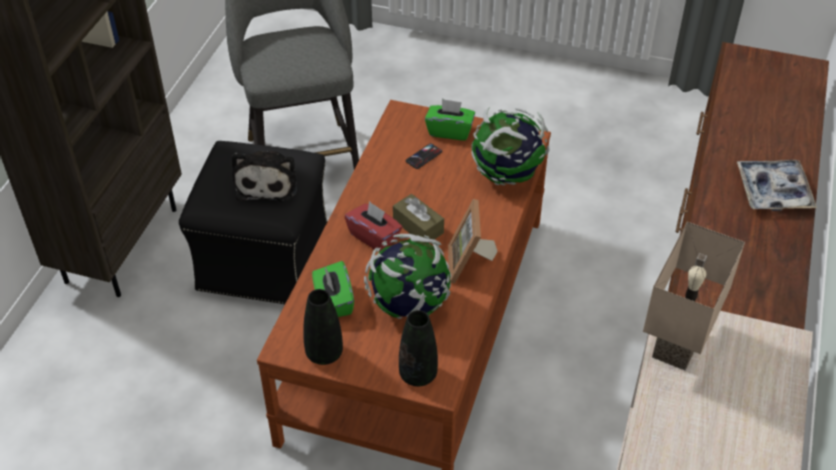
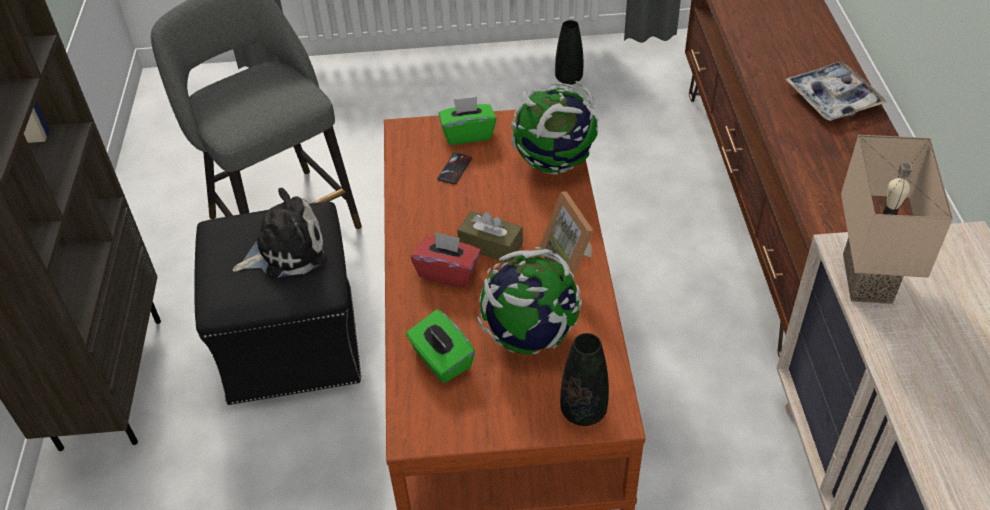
camera: 20 degrees left, 0 degrees up
(267, 182) = (286, 250): plush toy -> plush toy turned 90 degrees counterclockwise
(324, 353) = (463, 424): black vase -> black vase (568, 79)

